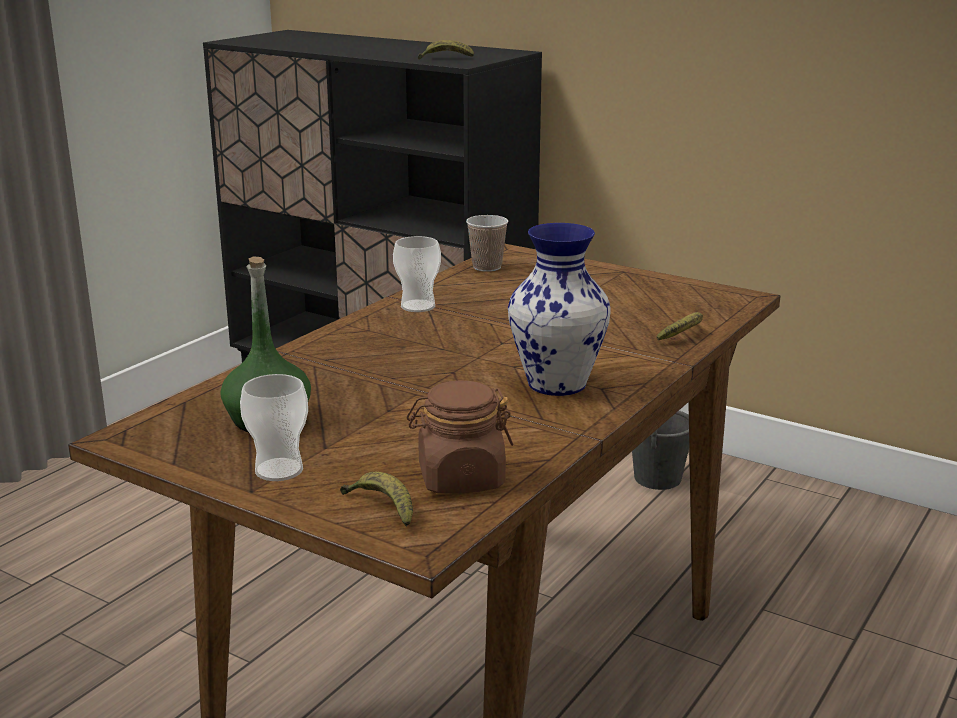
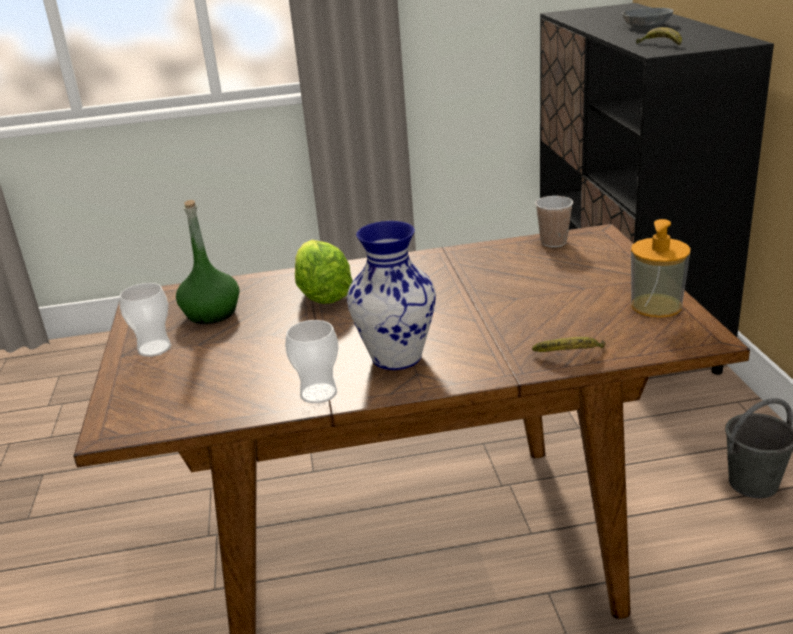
camera: 50 degrees right, 5 degrees up
(360, 365) = (322, 295): none -> lettuce
(376, 46) = (646, 26): none -> grey bowl
(382, 508) = (142, 397): banana -> none
(418, 306) = (442, 261): cup -> cup (318, 393)
(460, 478) = (209, 399): brown jar -> none
(668, 287) = (656, 305): none -> soap dispenser

